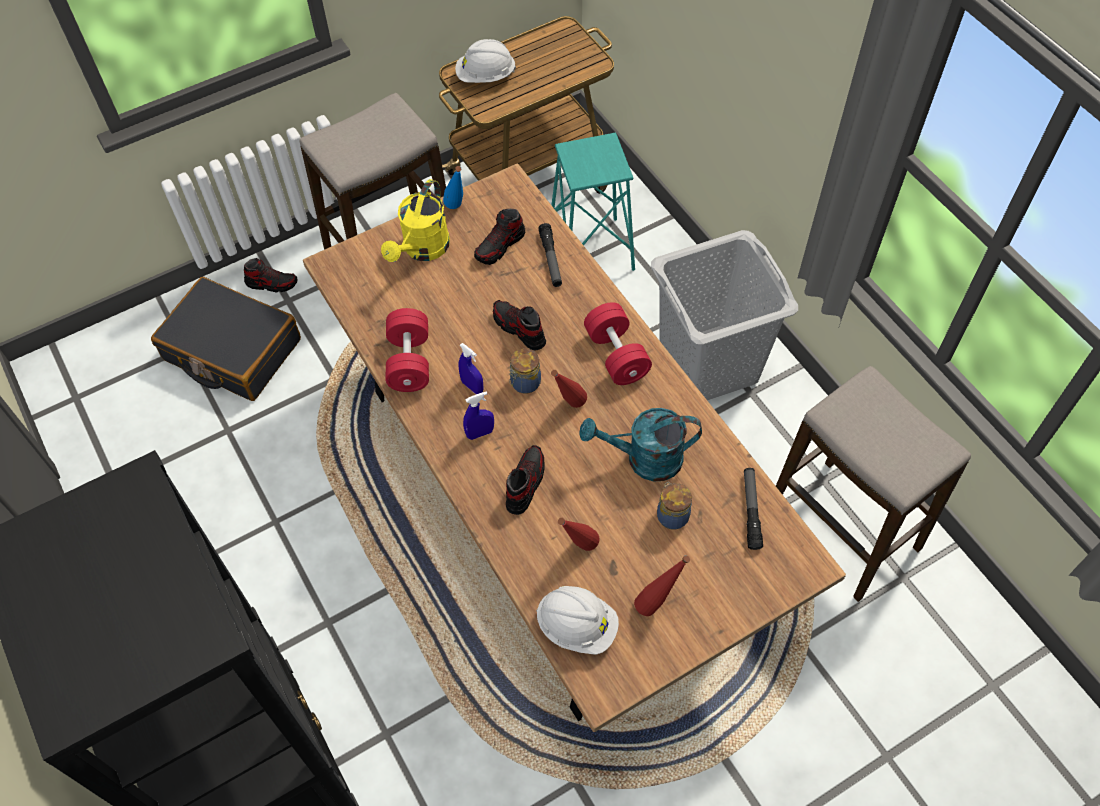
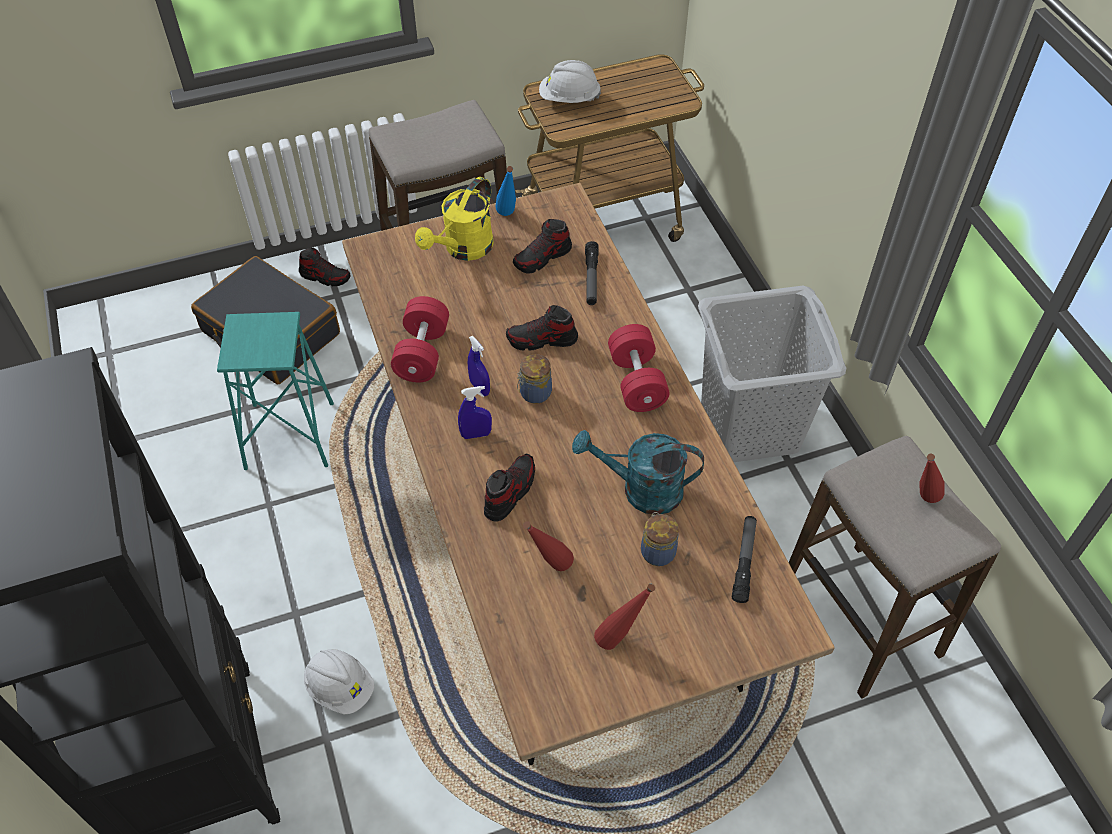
camera: 10 degrees right, 5 degrees down
(519, 329) = (542, 340): shoe -> shoe turned 60 degrees counterclockwise
(568, 407) = (574, 424): red bottle -> red bottle (921, 501)
(577, 626) = (528, 646): white hard hat -> white hard hat (340, 687)
(590, 250) = (651, 295): turquoise stool -> turquoise stool (289, 435)

